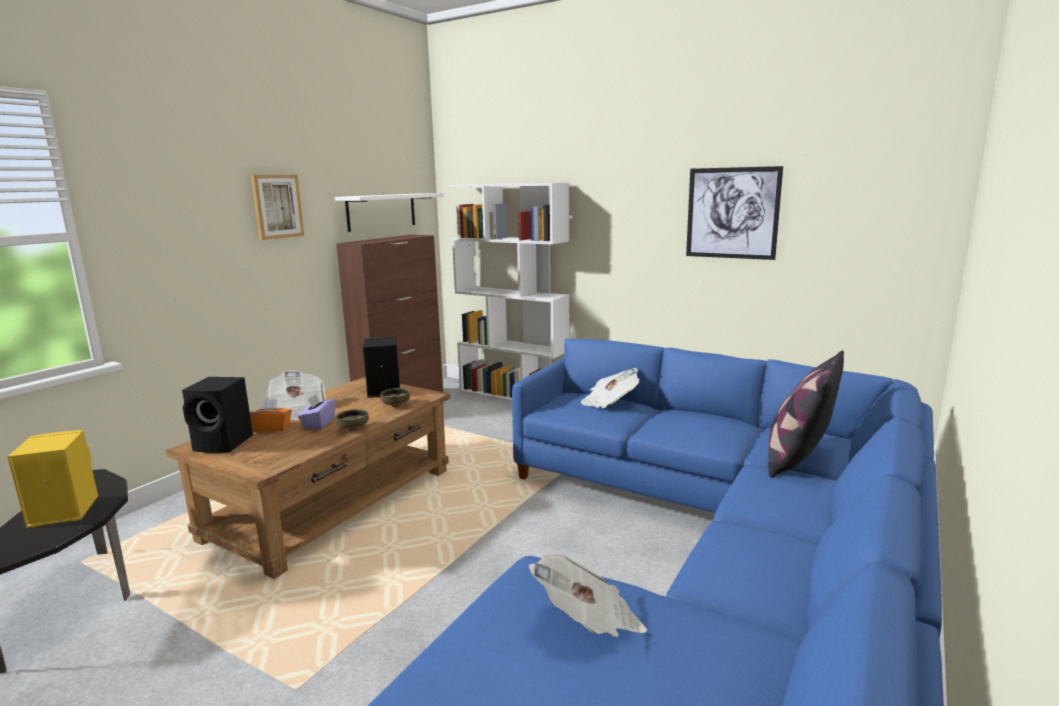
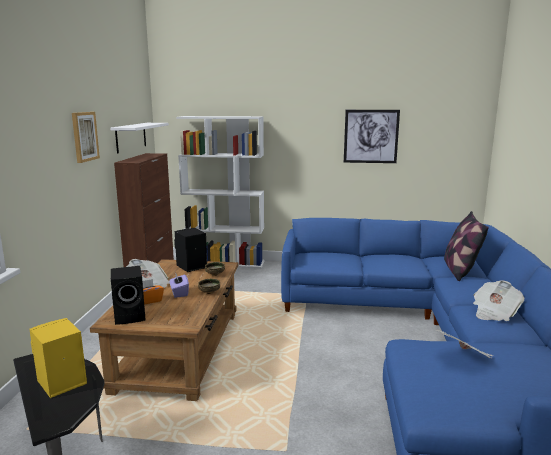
camera: 25 degrees left, 0 degrees up
(609, 402) = (334, 255): newspaper -> newspaper (494, 313)

